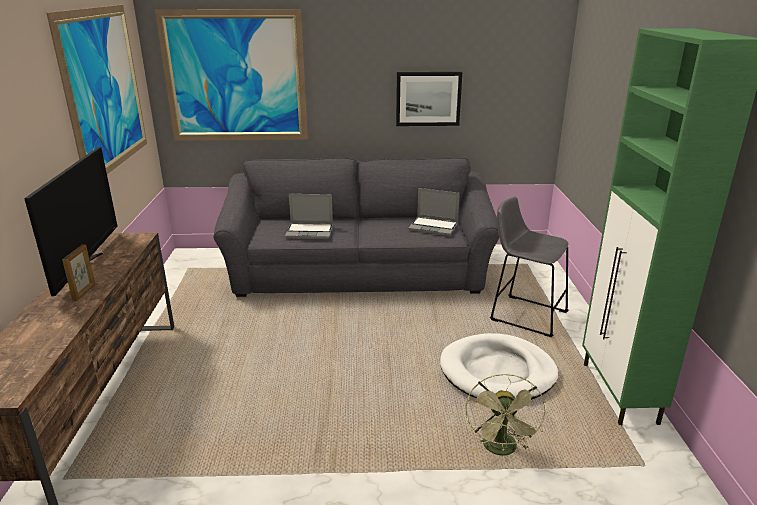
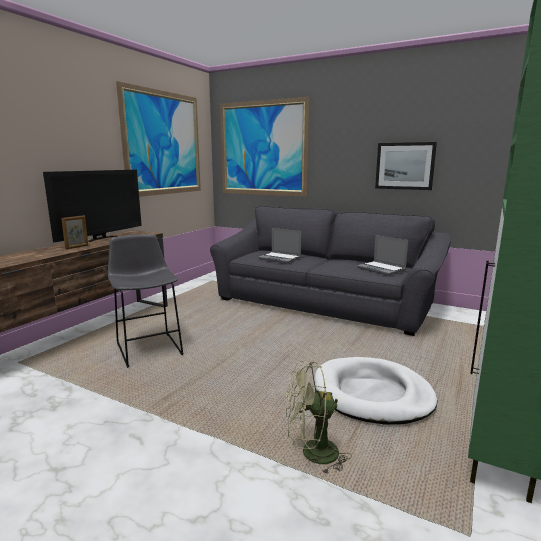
camera: 30 degrees right, 10 degrees down
(501, 450) = (312, 454): green fan -> green fan turned 45 degrees clockwise
(524, 314) = (445, 360): grey stool -> grey stool (148, 347)

